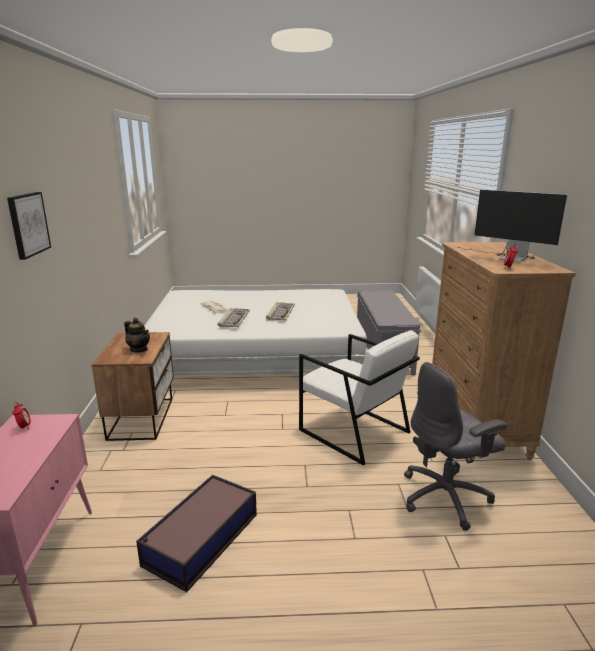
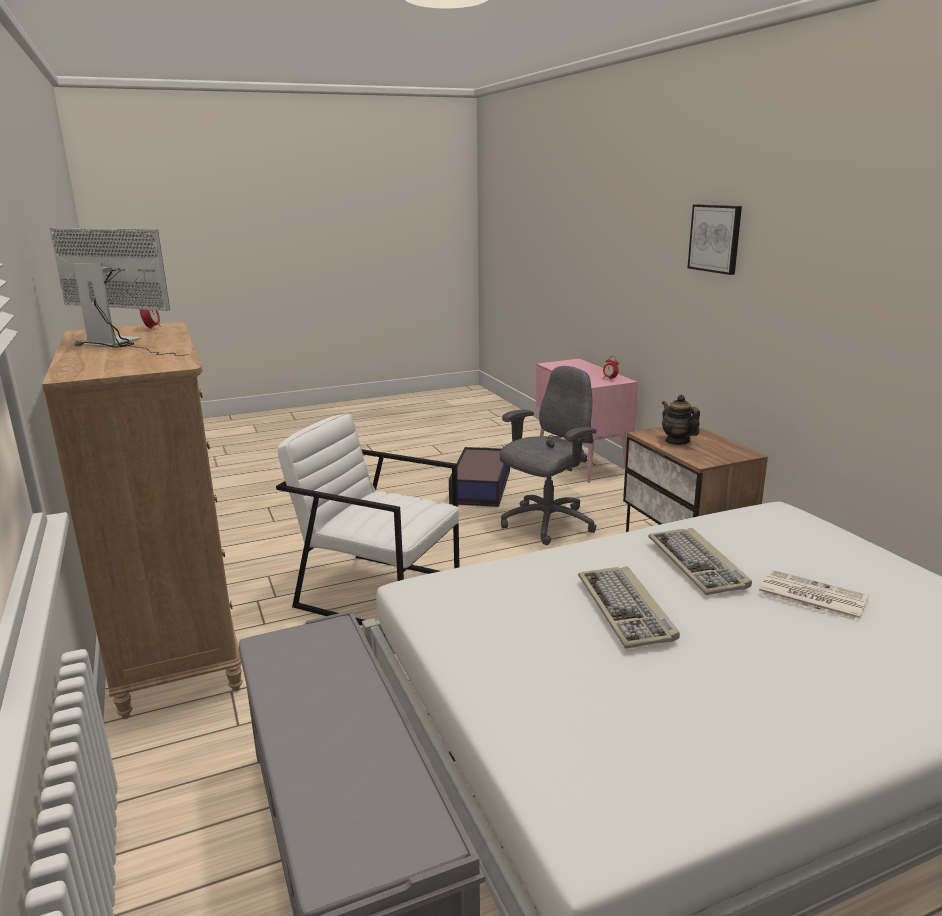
camera: 160 degrees right, 0 degrees up
(139, 349) = (677, 441): teapot -> teapot turned 45 degrees clockwise
(446, 497) = (262, 545): grey office chair -> grey office chair (546, 524)

